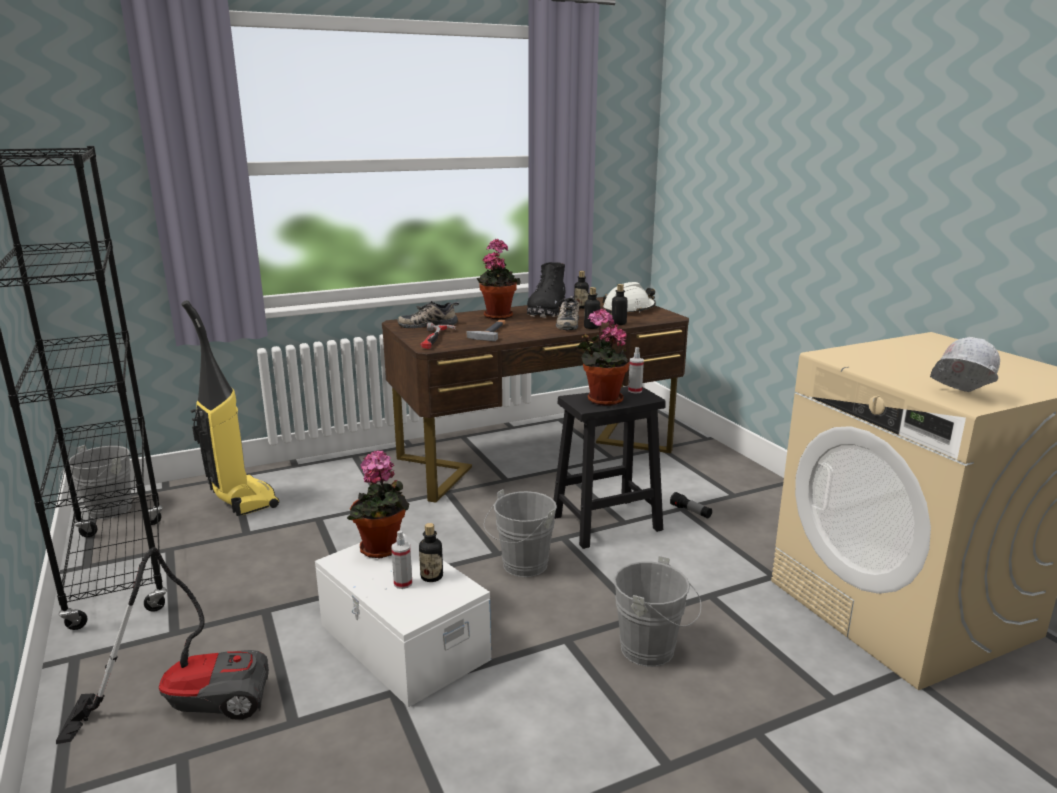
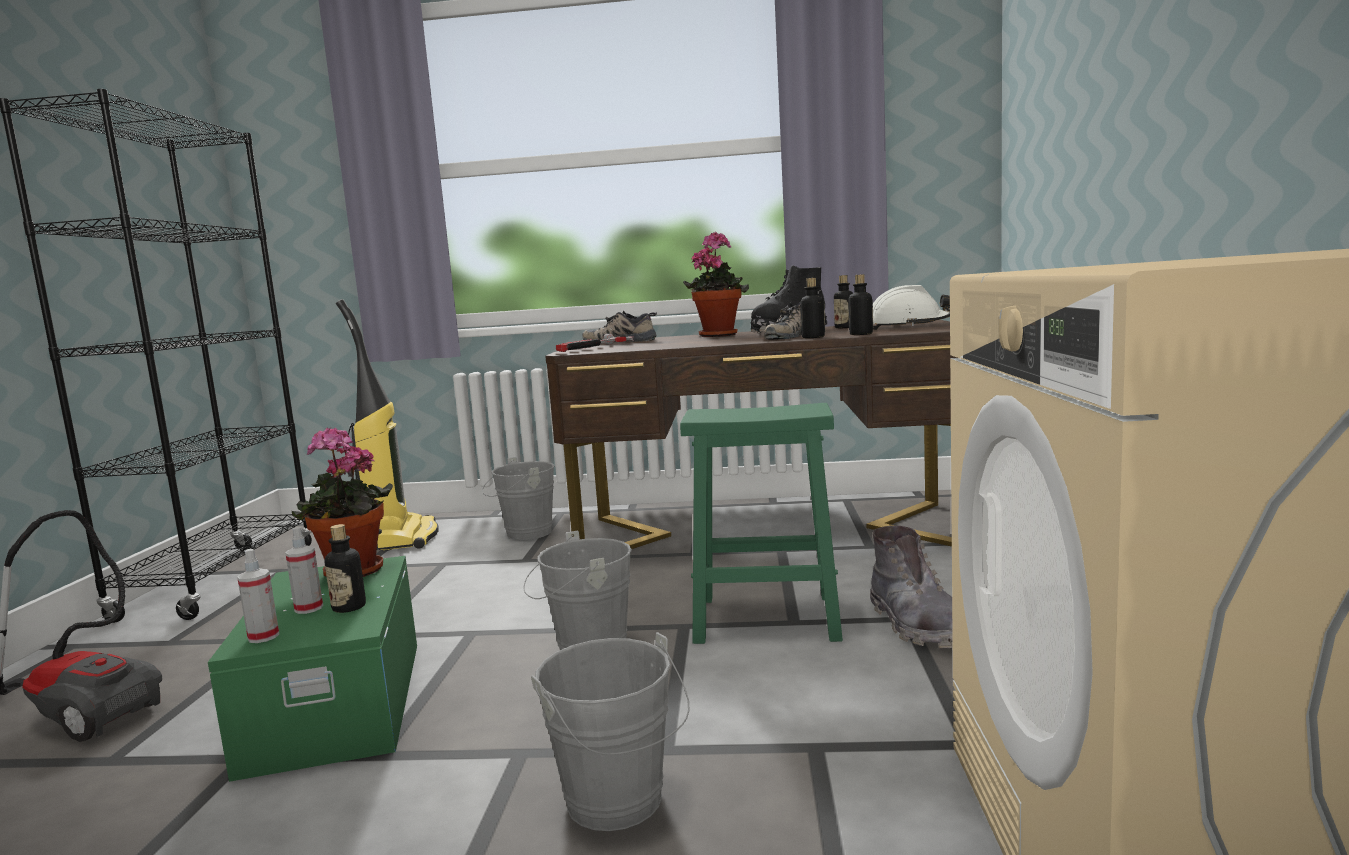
camera: 30 degrees right, 10 degrees down
(105, 511) = (286, 533): grey bucket -> grey bucket (524, 534)
(402, 643) = (333, 704): white storage box -> green storage box
(490, 332) = (673, 343): hammer -> none
(601, 400) = (737, 413): potted plant -> none
(604, 523) = (763, 619): black stool -> green stool
(635, 391) = (805, 407): spray bottle -> spray bottle (263, 637)
(690, 512) = (917, 625): flashlight -> grey boot
(958, 397) = (1160, 265): white hard hat -> none

